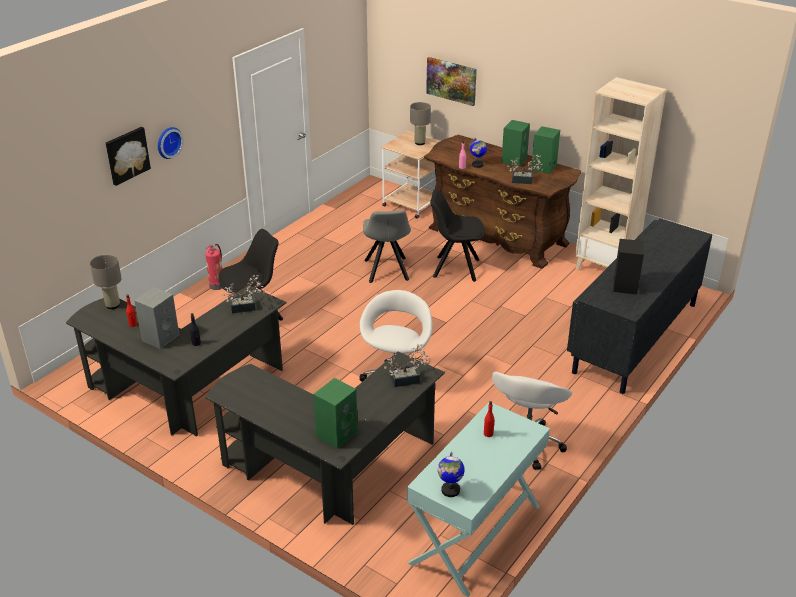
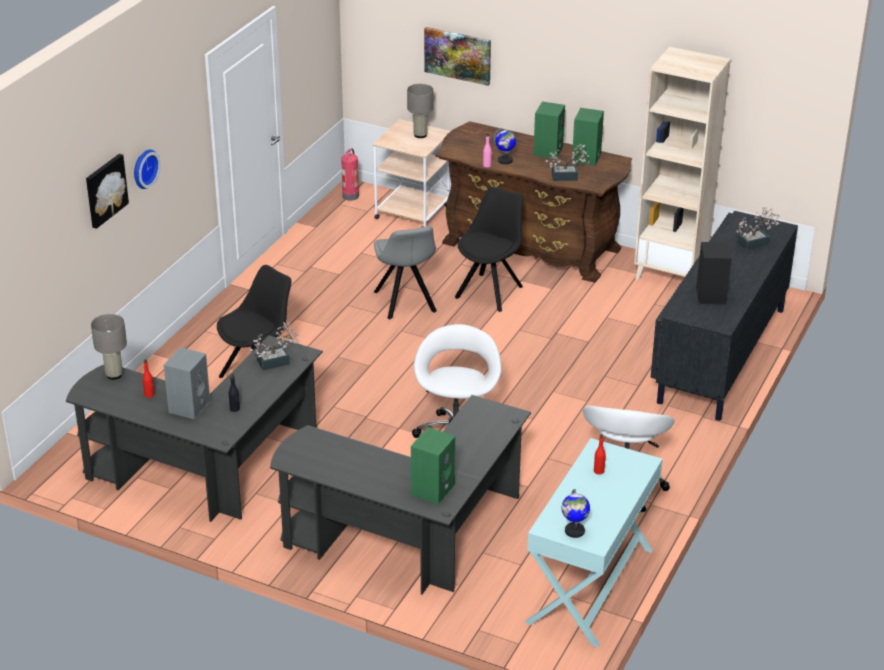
camera: 10 degrees left, 0 degrees up
(217, 285) = (197, 340): fire extinguisher -> fire extinguisher (350, 195)
(408, 379) = (493, 424): potted plant -> potted plant (756, 243)
(455, 268) = (490, 292): black chair -> black chair turned 120 degrees clockwise

